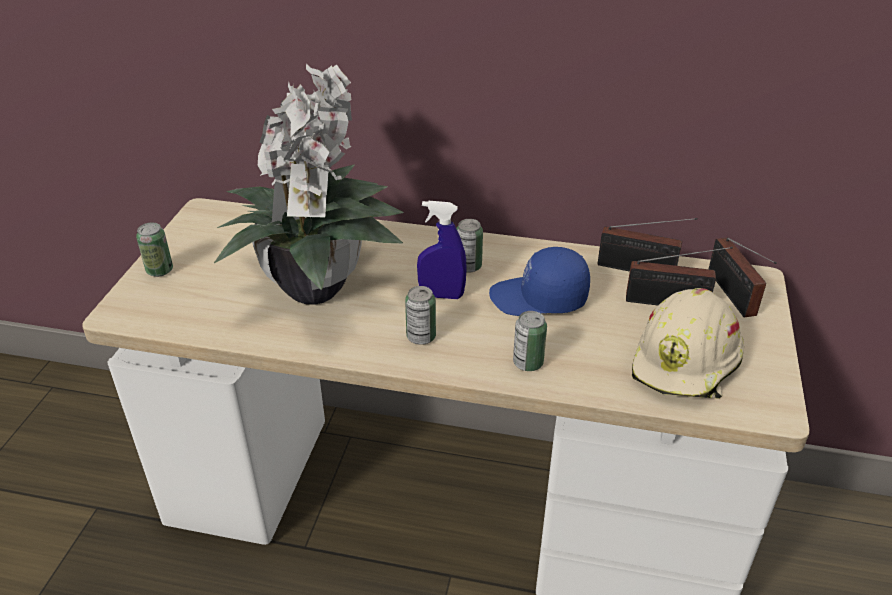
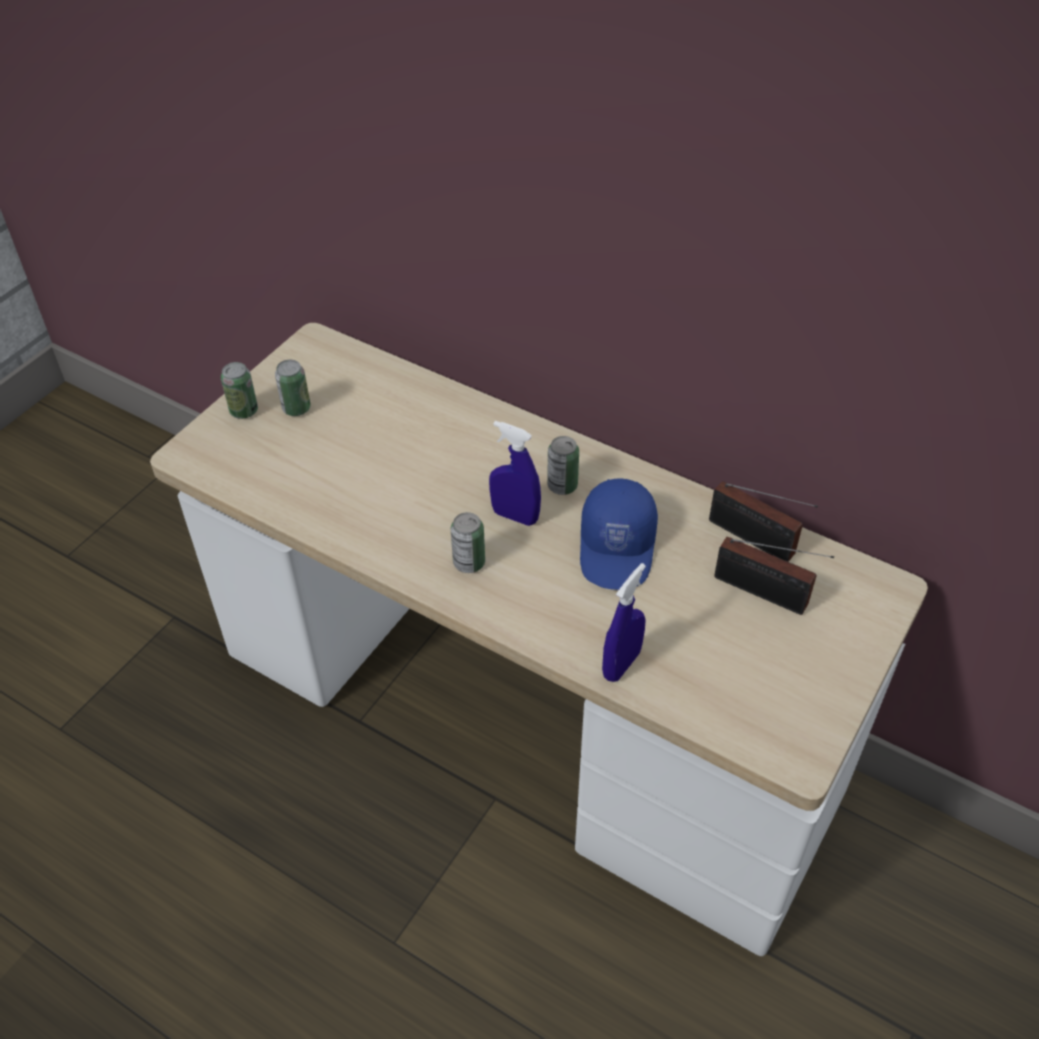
camera: 20 degrees right, 10 degrees up
(318, 286) = (392, 471): potted plant -> none
(528, 363) = (564, 625): can -> can (296, 408)
(539, 299) = (618, 548): blue cap -> blue cap turned 105 degrees counterclockwise
(592, 380) = (621, 664): none -> blue spray bottle
(686, 363) = (737, 673): beige hard hat -> none
(732, 295) = (844, 603): radio -> none

